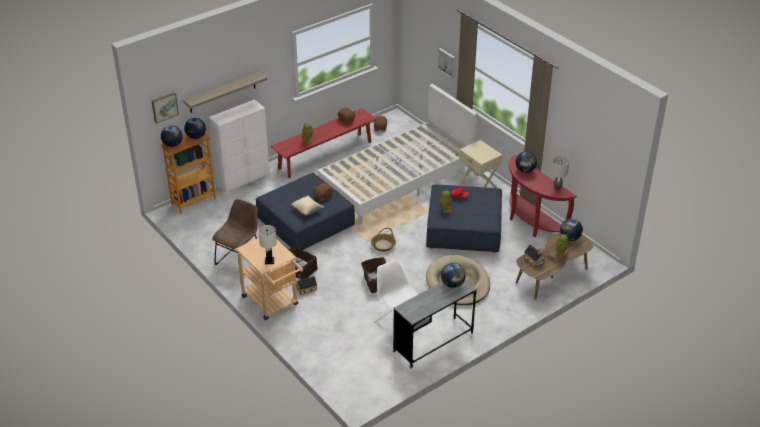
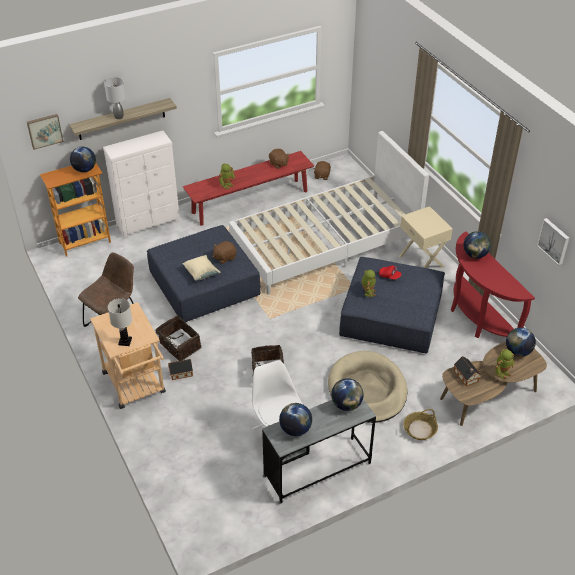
camera: 10 degrees right, 5 degrees up
(172, 145) = (54, 176): globe -> globe (295, 429)
(383, 245) = (288, 326): basket -> basket (419, 429)
(447, 62) = (402, 107): picture -> picture (554, 241)
(558, 188) = (512, 283): grey table lamp -> grey table lamp (119, 117)

